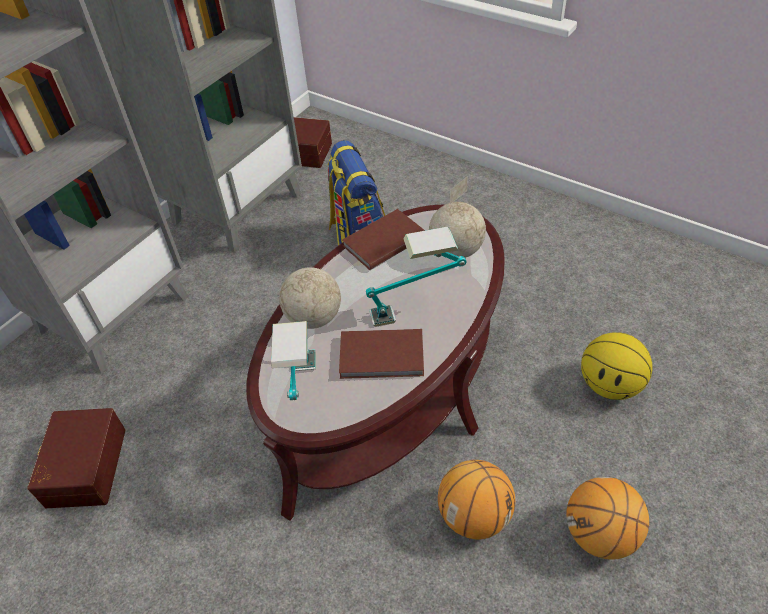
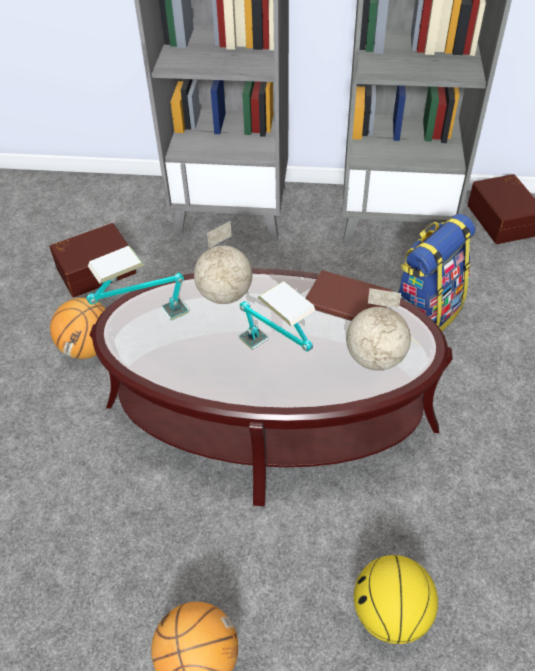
camera: 60 degrees right, 0 degrees up
(383, 357) = (207, 358): brown book -> none
(474, 515) = (169, 540): basketball -> basketball (88, 348)

